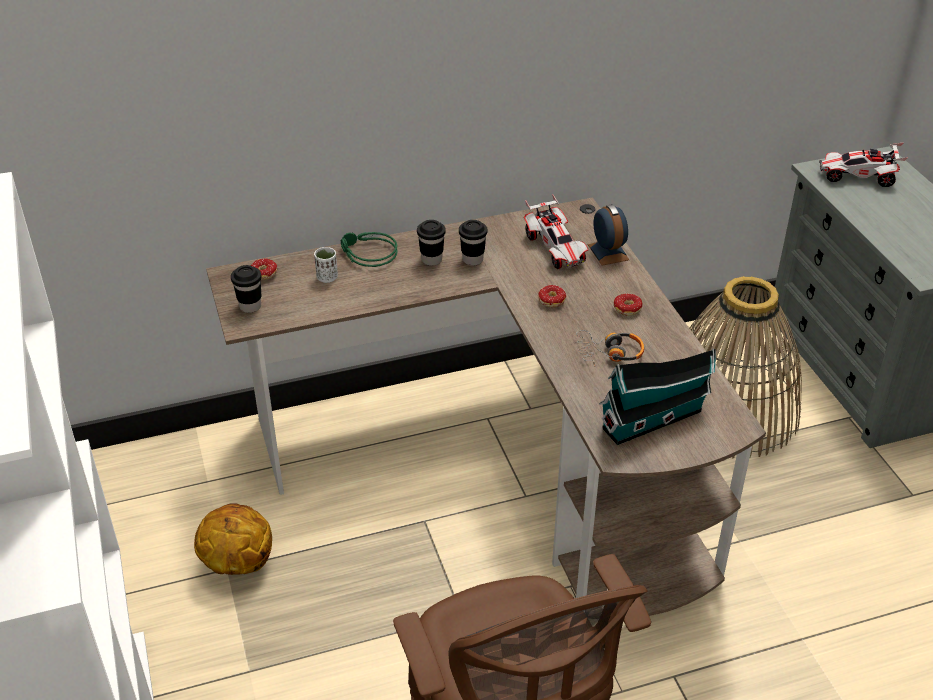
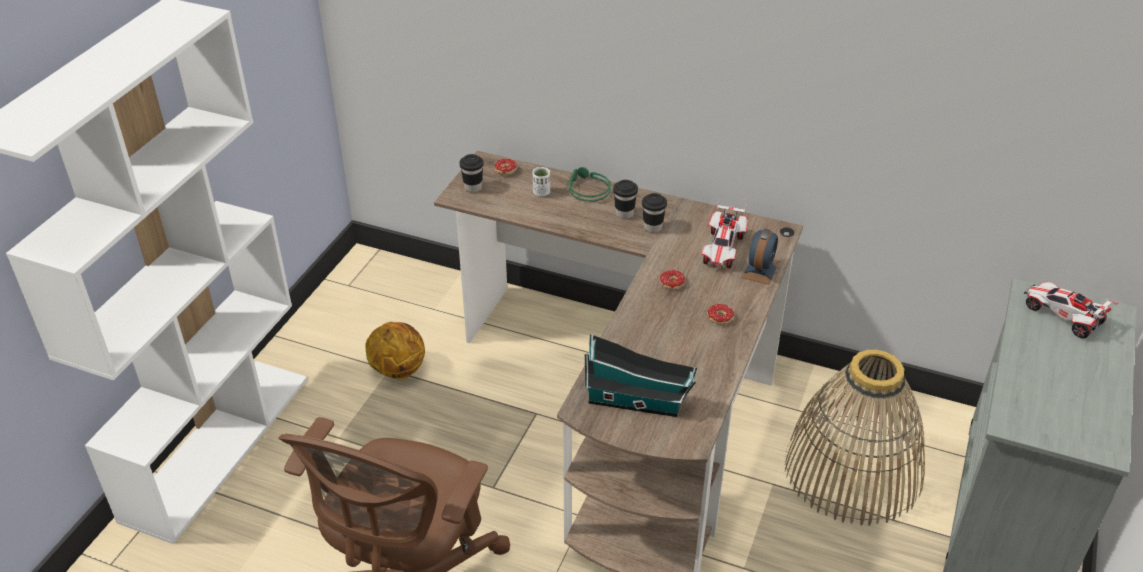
camera: 40 degrees right, 0 degrees up
(609, 353) = (665, 341): headphones -> none

